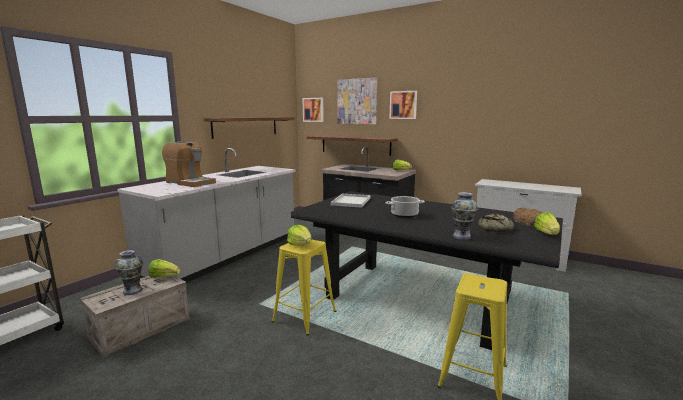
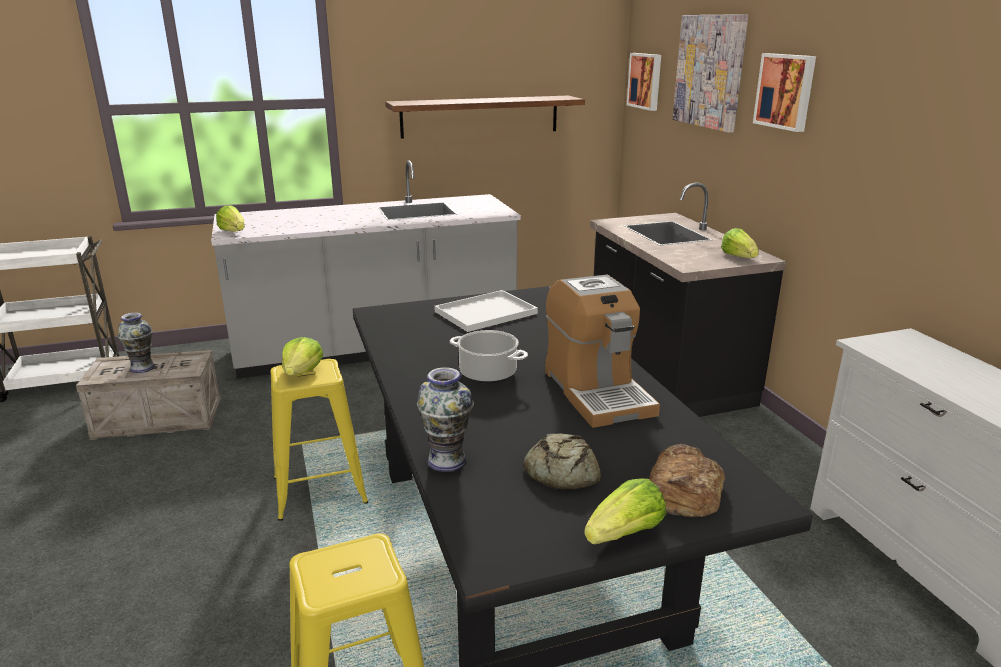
camera: 40 degrees right, 10 degrees up
(164, 277) = (194, 360): lettuce -> lettuce (233, 232)
(190, 182) = (306, 219): coffee machine -> coffee machine (597, 392)
(355, 145) = (696, 174): shelf -> none

